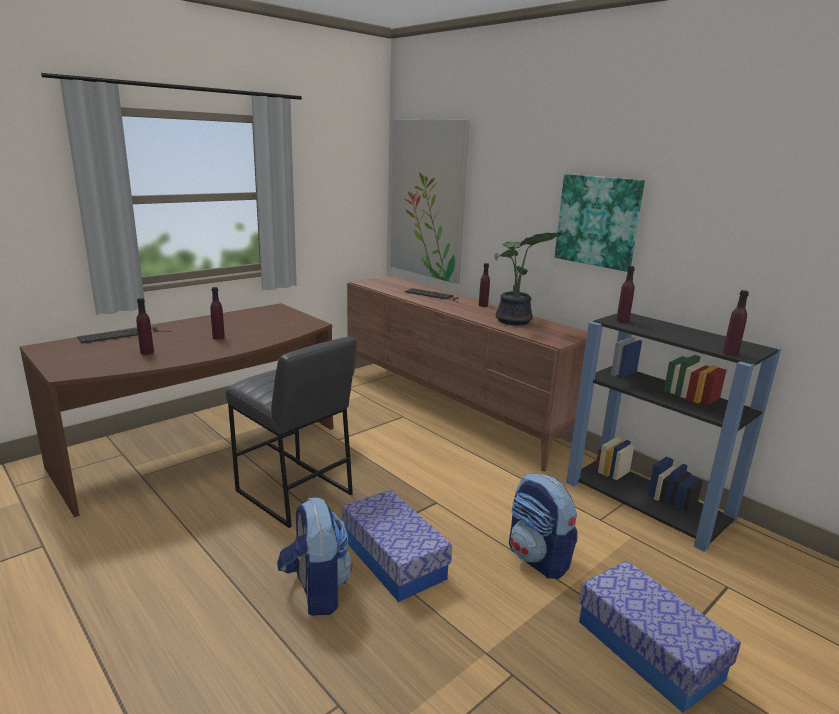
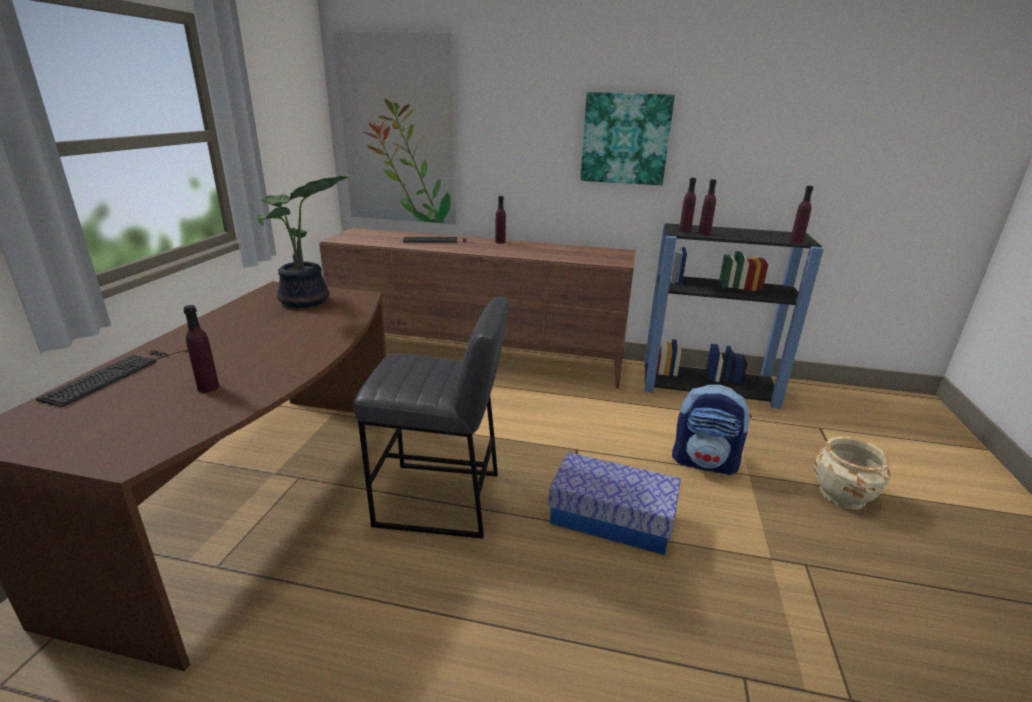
camera: 35 degrees left, 5 degrees up
(218, 337) = (275, 340): purple bottle -> purple bottle (704, 233)
(316, 591) = (590, 586): backpack -> none
(514, 321) = (555, 252): potted plant -> potted plant (306, 302)
(648, 649) = (841, 495): storage box -> beige planter

